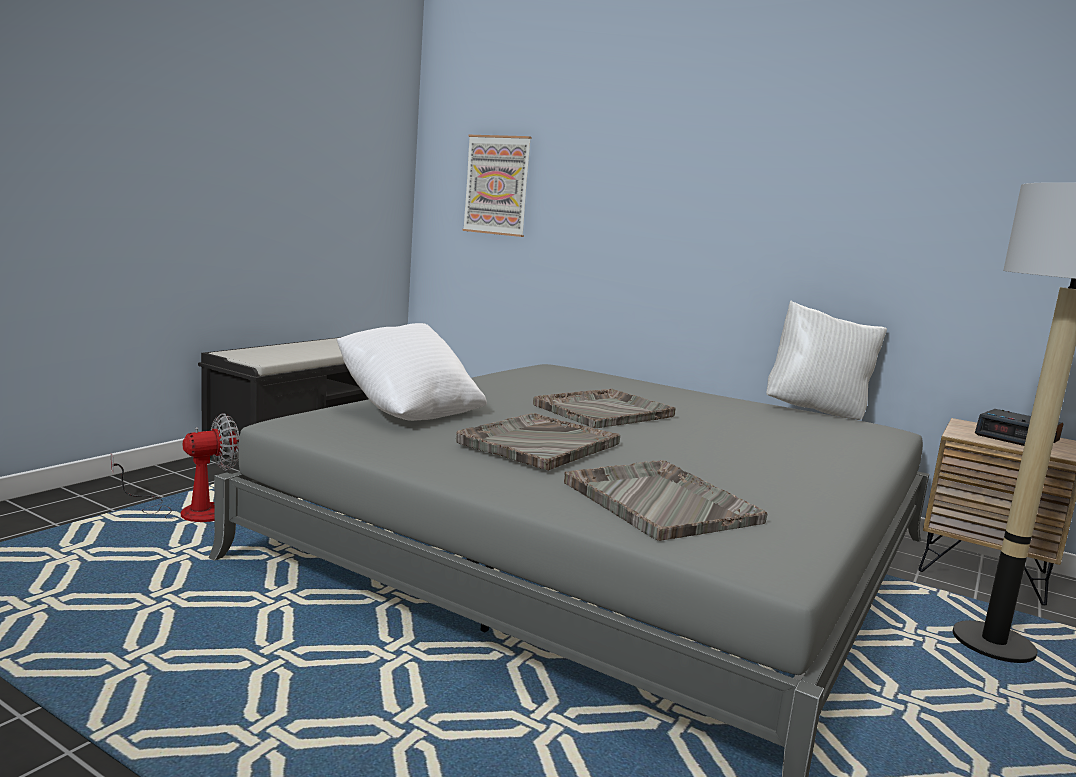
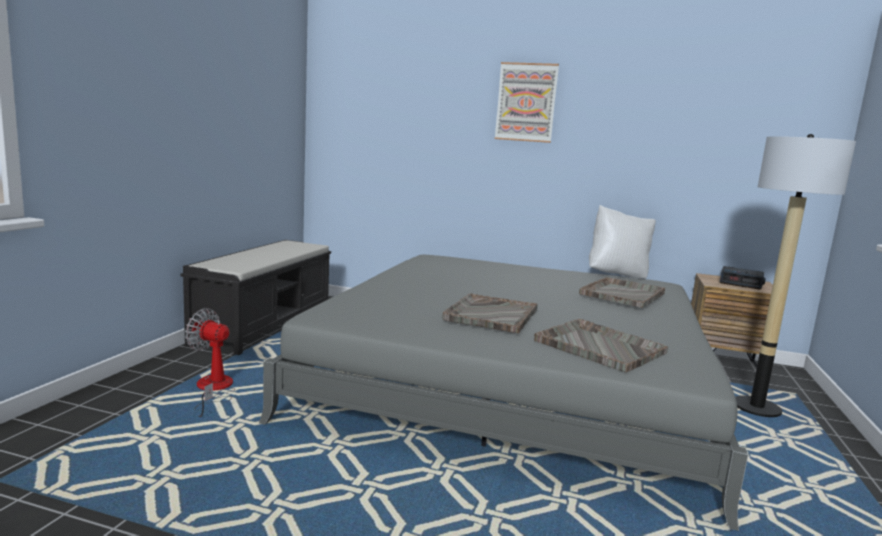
camera: 15 degrees left, 0 degrees up
(189, 512) = (213, 390): fan -> fan turned 105 degrees counterclockwise
(409, 412) = (384, 300): white pillow -> none
(497, 185) = (375, 127): picture -> picture (526, 102)
(605, 411) = (502, 287): grey tray -> grey tray (623, 294)

